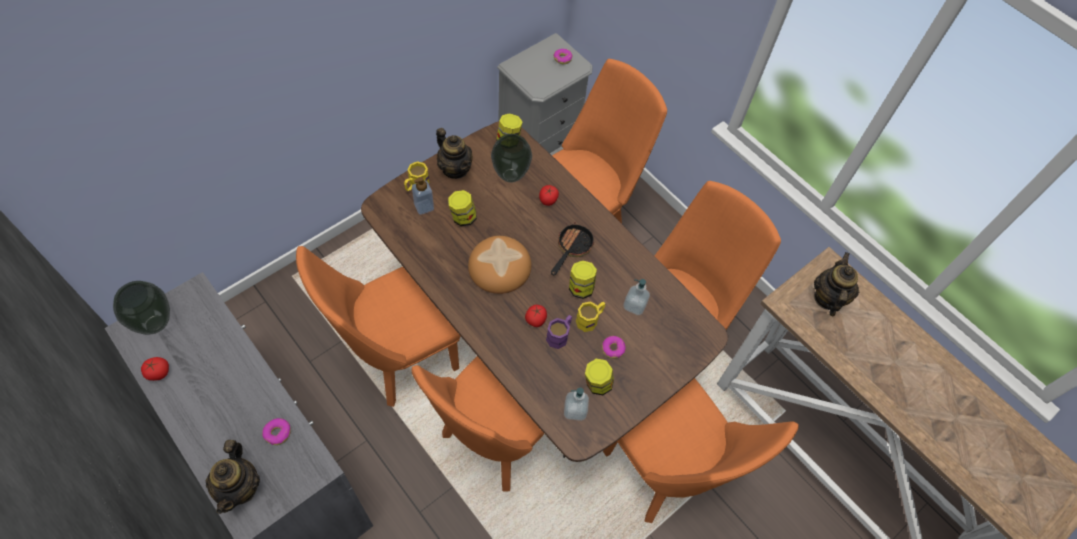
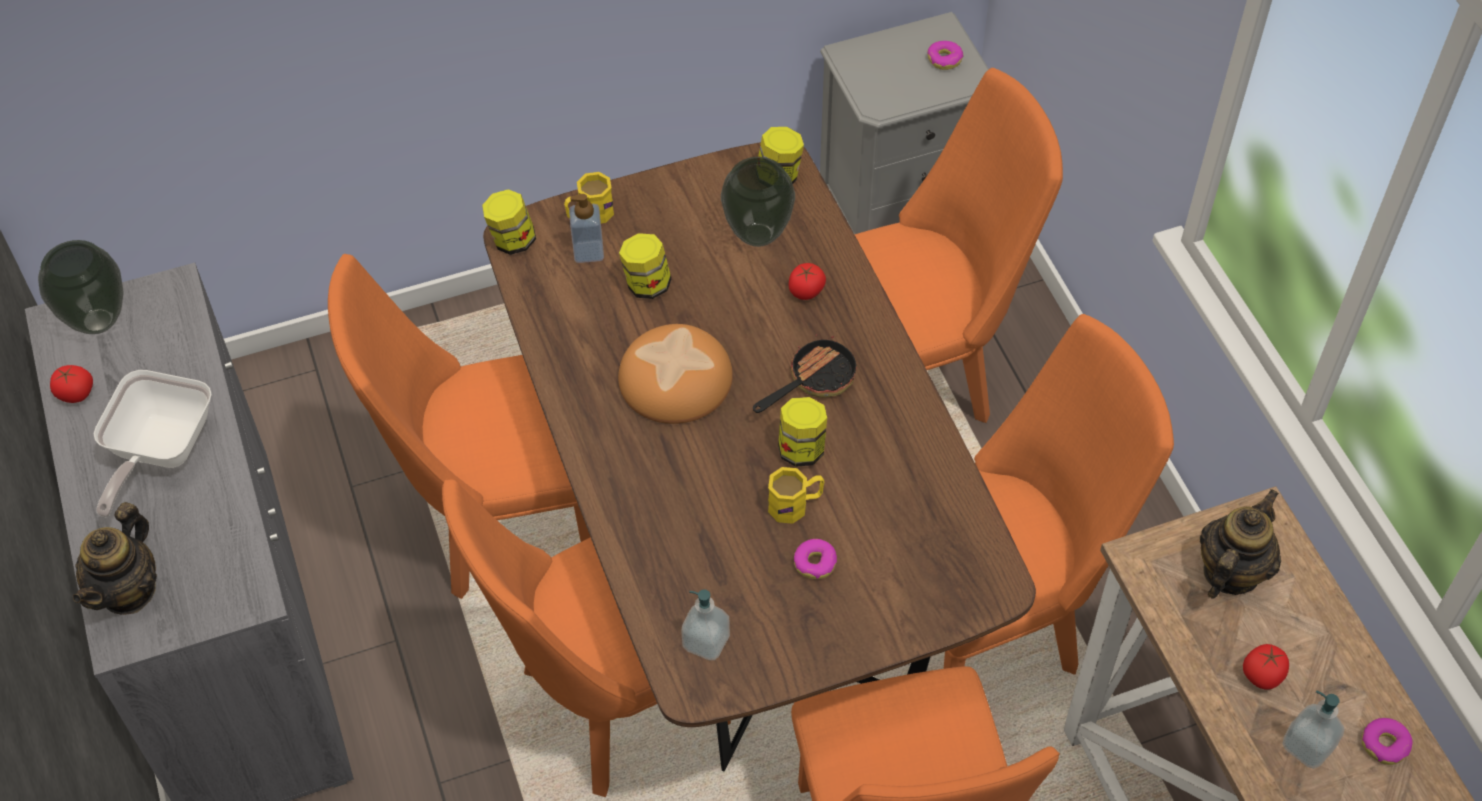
camera: 25 degrees right, 5 degrees down
(225, 395) = (158, 452): none -> frying pan
(278, 433) = (212, 529): donut -> donut (1384, 744)
(455, 169) = (666, 202): teapot -> none
(535, 319) = (701, 480): tomato -> tomato (1262, 675)
(560, 335) = (732, 516): purple mug -> none
(597, 384) = (762, 611): jar -> jar (512, 240)
(634, 305) = (884, 503): soap dispenser -> soap dispenser (1307, 746)

